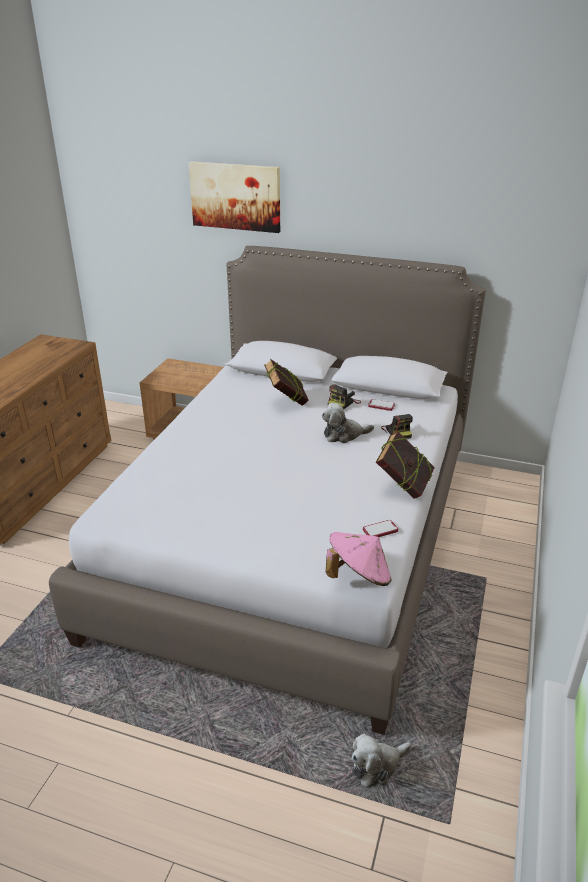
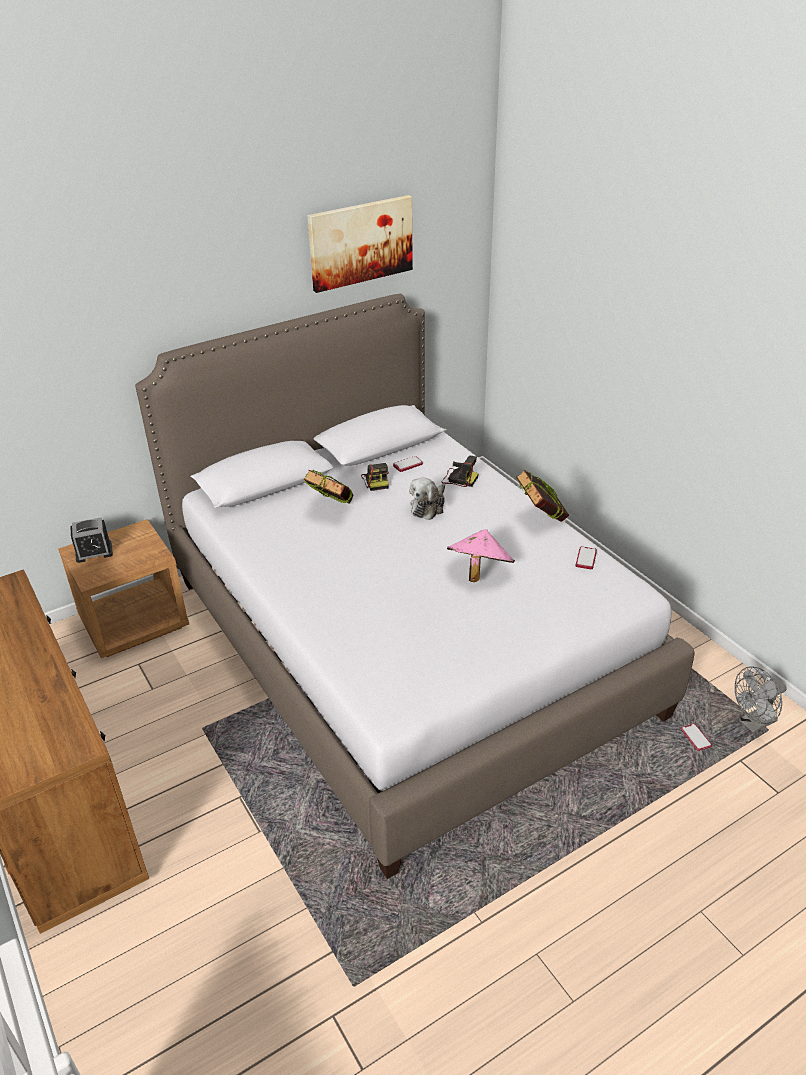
camera: 50 degrees left, 5 degrees up
(176, 368) = (94, 552): none -> alarm clock
(236, 196) = (121, 298): picture -> picture (360, 242)
(358, 576) = (632, 598): pink hat -> pink hat (479, 571)
(377, 766) = (695, 738): plush toy -> phone
(444, 807) = (753, 724): none -> grey fan

